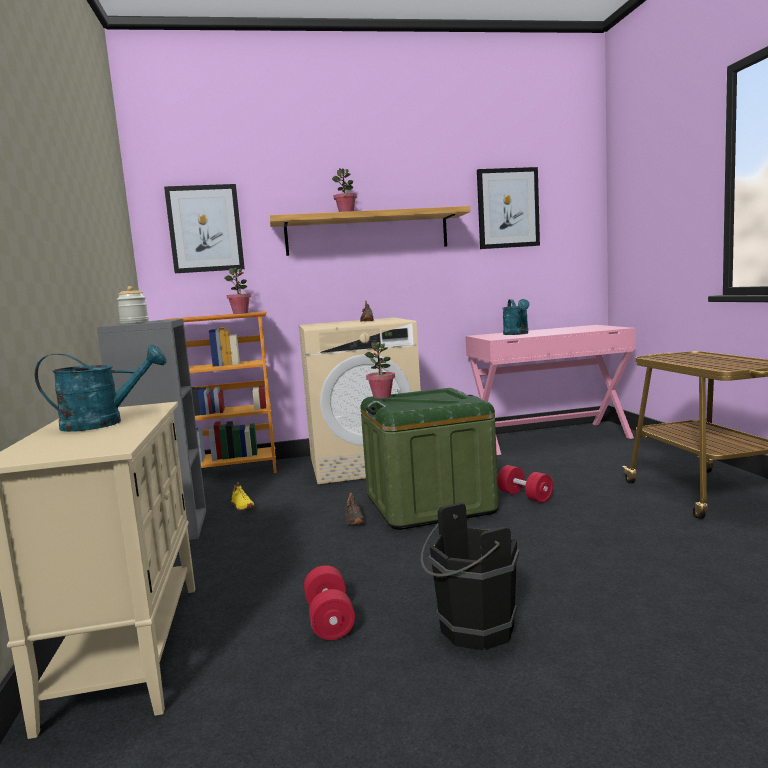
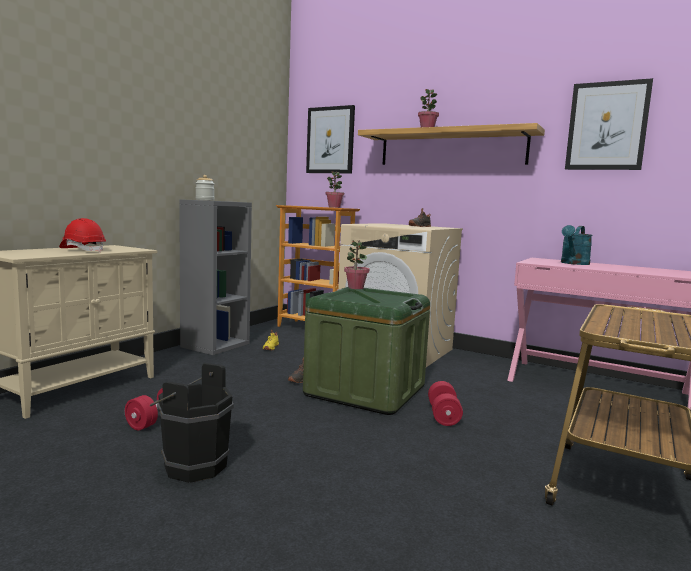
camera: 40 degrees right, 0 degrees up
(103, 423) = (83, 250): turquoise watering can -> red hard hat

